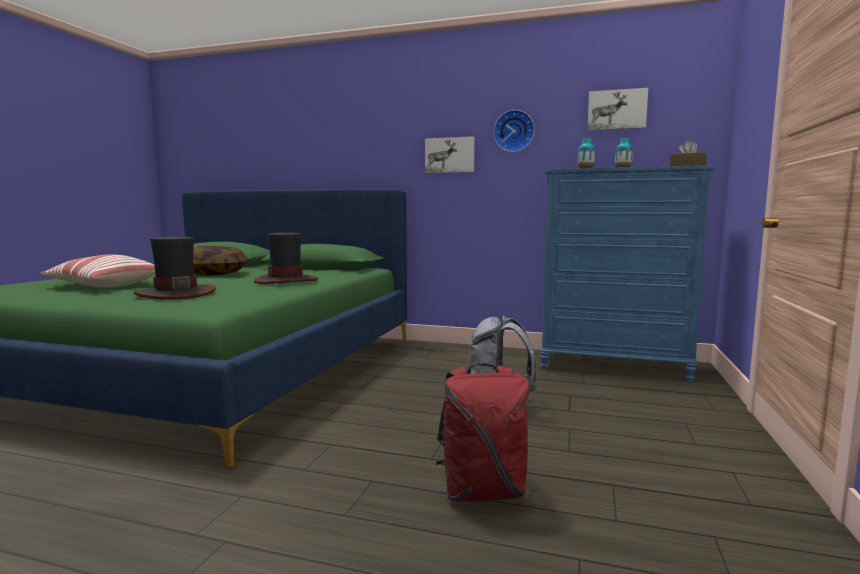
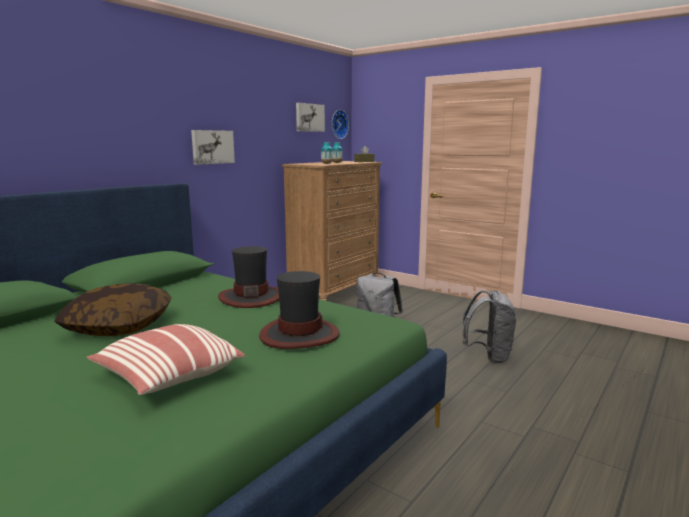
camera: 70 degrees left, 5 degrees up
(482, 491) = (488, 356): red backpack -> grey backpack
(514, 131) = (256, 128): wall clock -> wall clock (338, 124)
(613, 365) = (335, 292): blue dresser -> brown dresser

